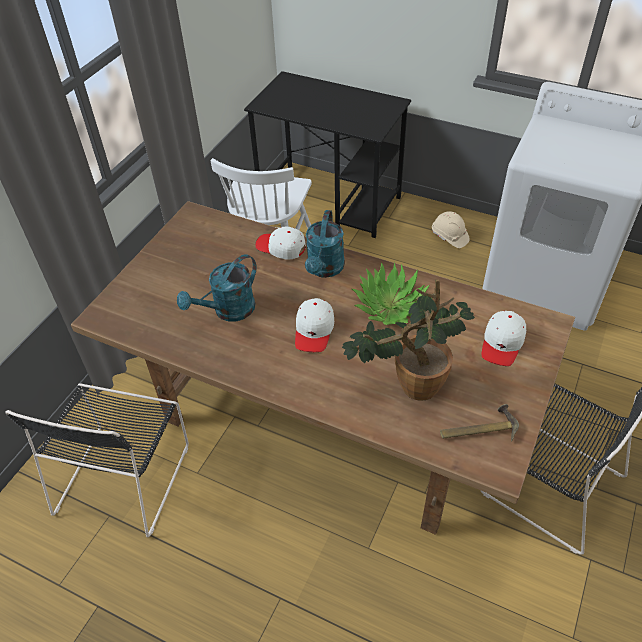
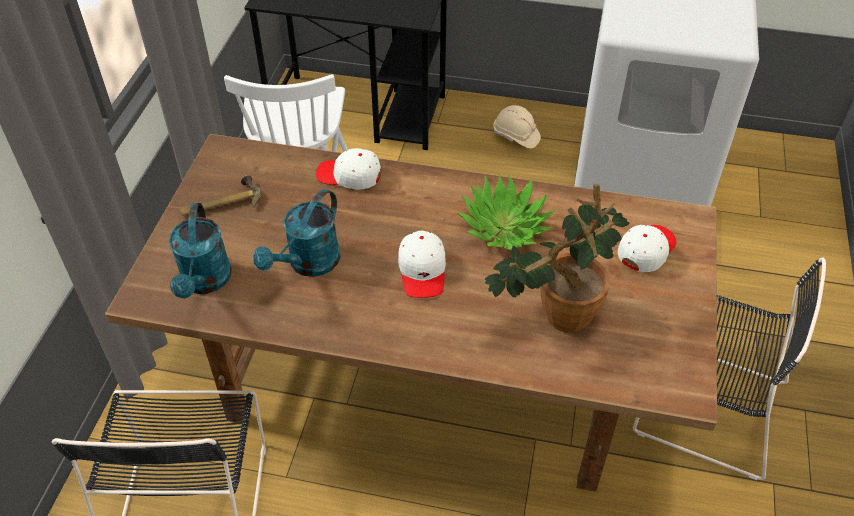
camera: 15 degrees left, 0 degrees up
(324, 269) = (412, 195): turquoise watering can -> turquoise watering can (205, 282)
(478, 429) = (649, 353): hammer -> hammer (221, 203)
(502, 343) = (646, 250): white cap -> white cap turned 150 degrees counterclockwise

